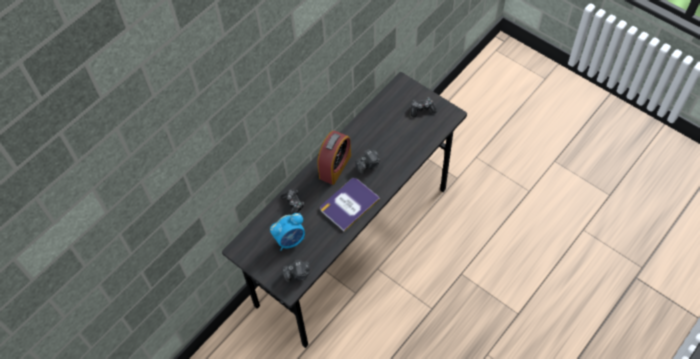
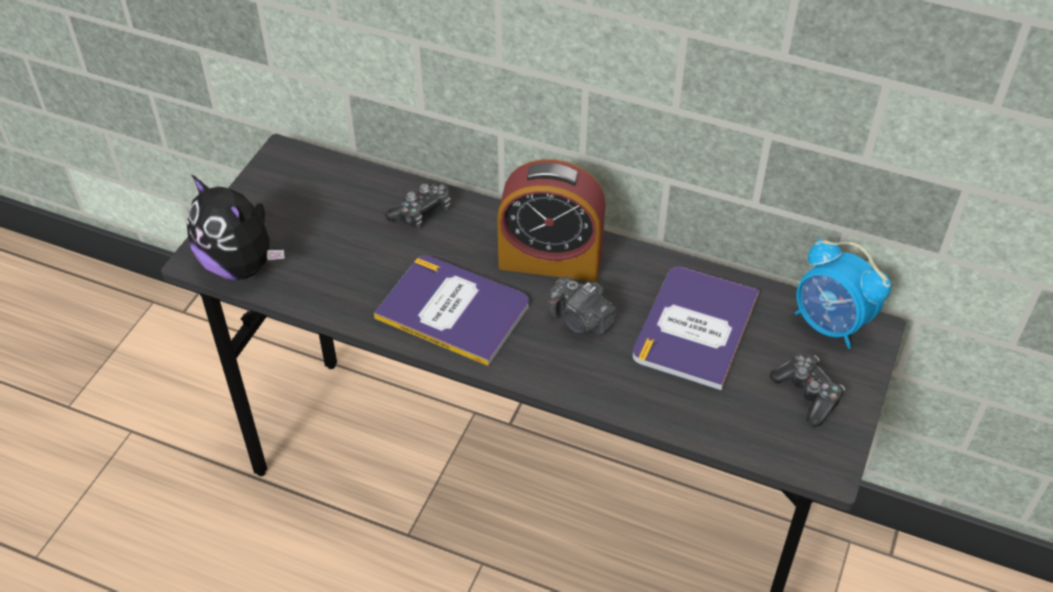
camera: 70 degrees right, 10 degrees down
(290, 240) = (326, 230): alarm clock -> alarm clock (830, 324)
(298, 274) = (241, 264): camera -> plush toy
(383, 131) = (695, 327): none -> book

